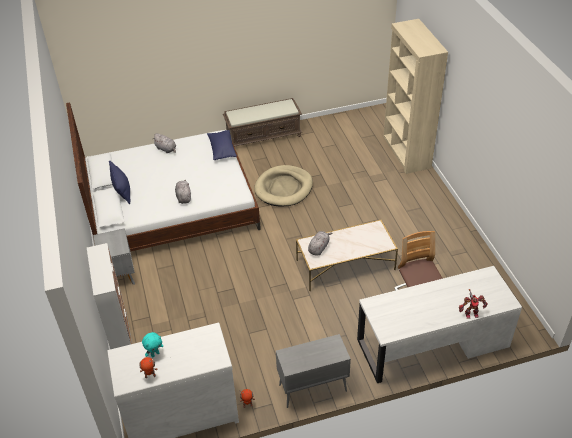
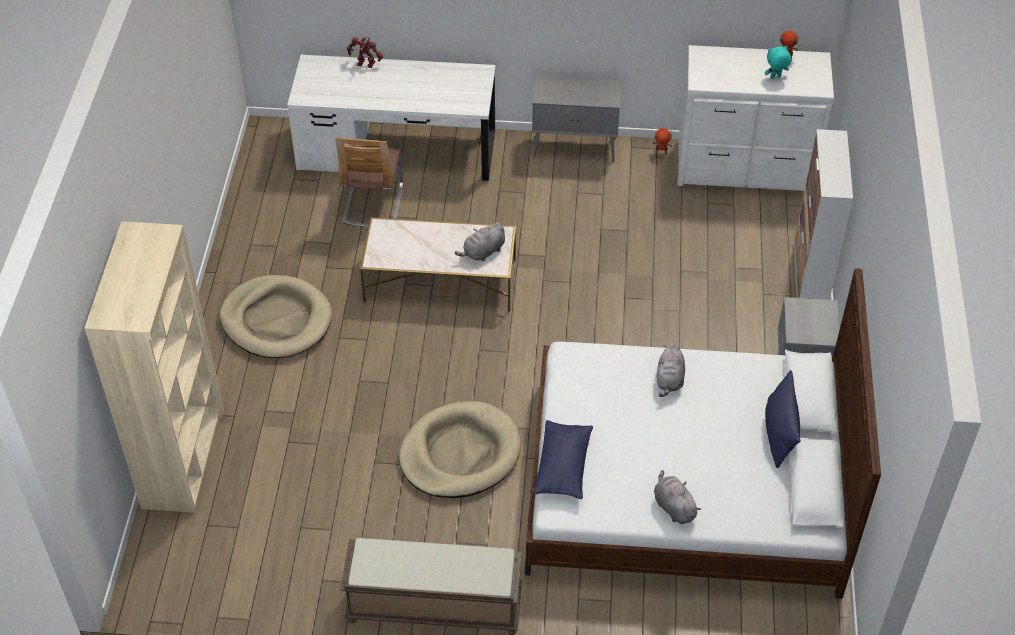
camera: 160 degrees left, 5 degrees up
(416, 217) = (276, 320): none -> beige dog bed

